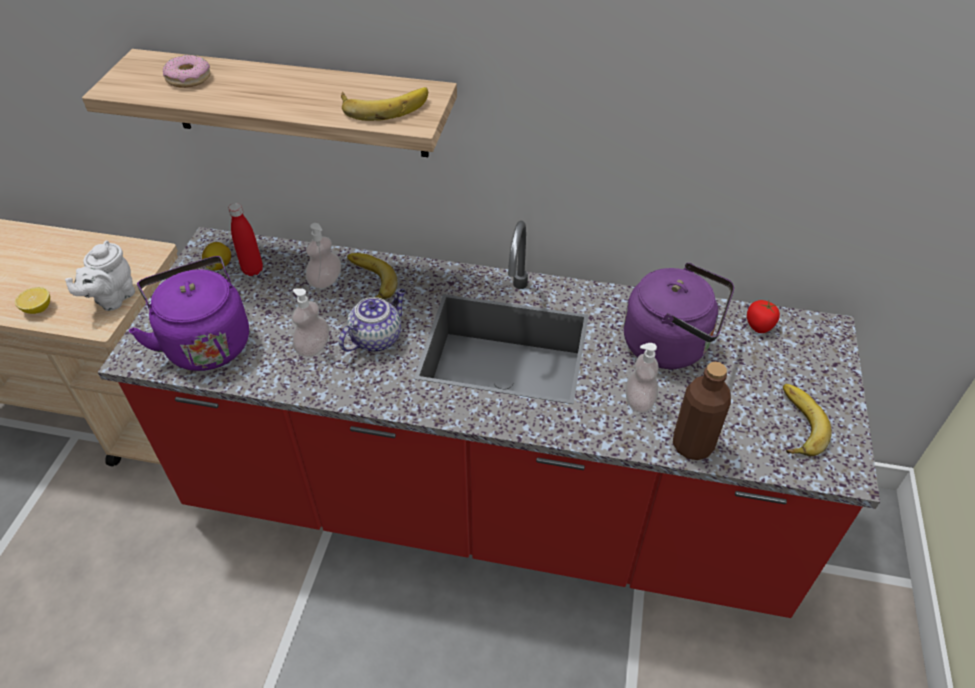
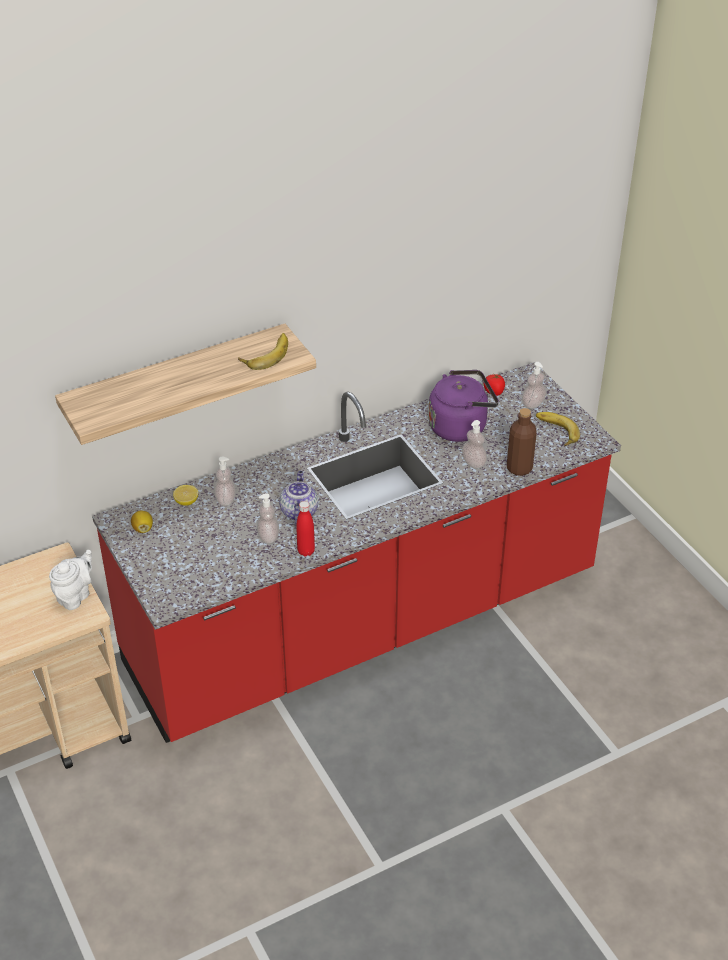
camera: 40 degrees left, 5 degrees down
(38, 308) = (30, 630): lemon -> lemon (186, 502)
(112, 299) = (75, 595): white teapot -> white teapot turned 135 degrees counterclockwise
(188, 78) = (127, 394): donut -> none
(206, 342) = (199, 571): purple kettle -> none
(253, 270) = (169, 519): red bottle -> red bottle (306, 551)
(367, 281) = (252, 485): banana -> none
(798, 369) = (533, 404): none -> soap dispenser

